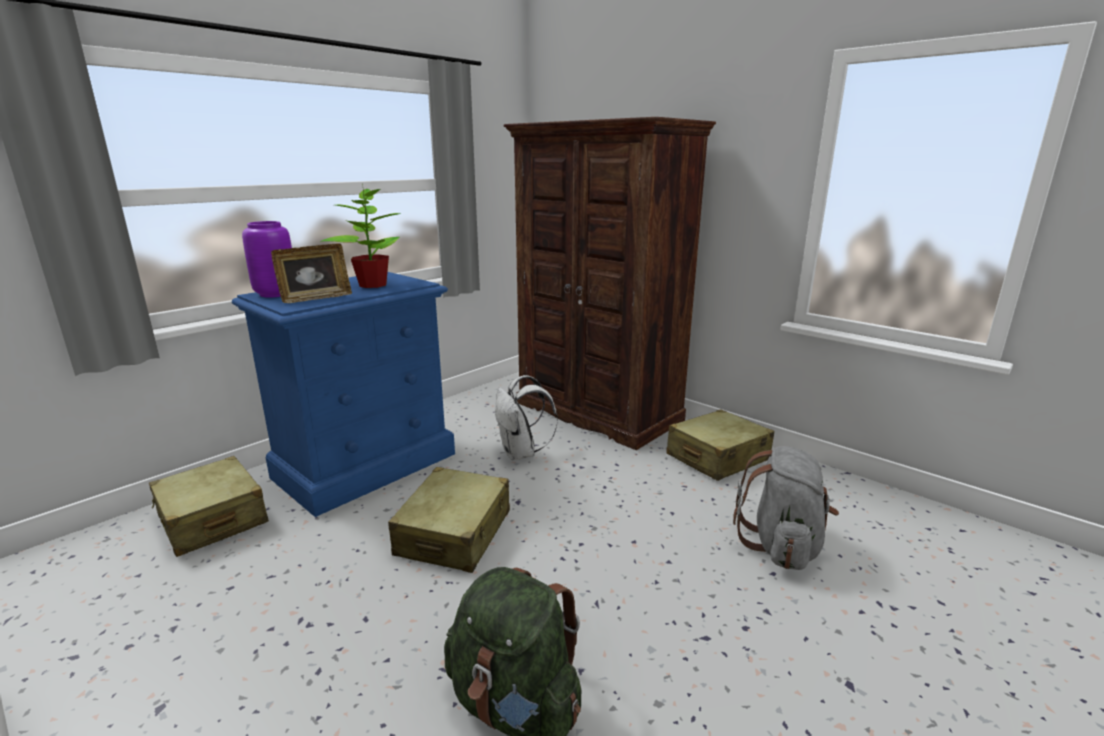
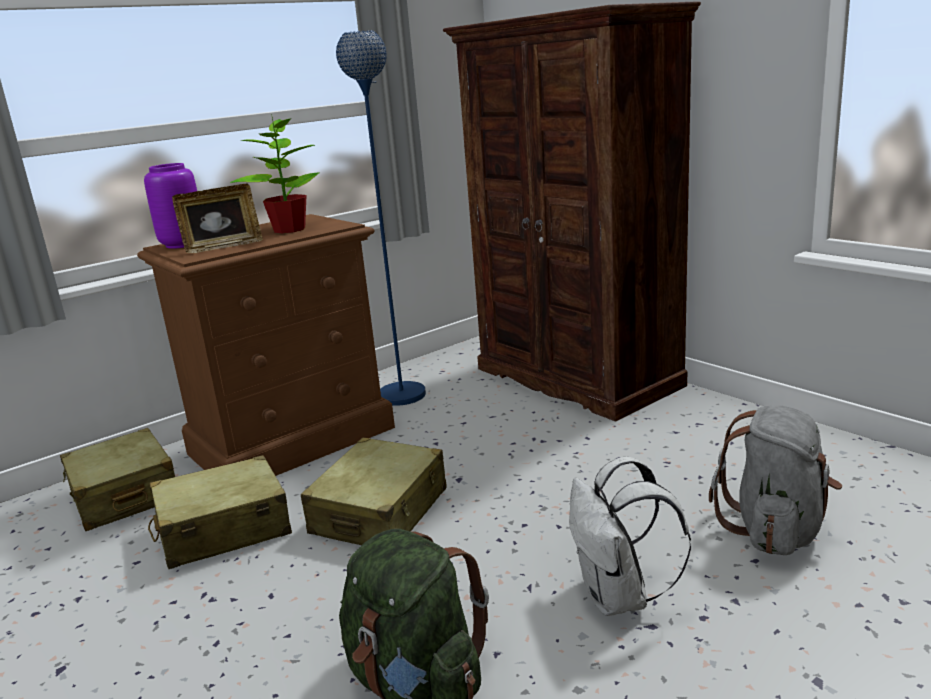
camera: 10 degrees right, 0 degrees up
(366, 465) = (292, 440): blue dresser -> brown dresser
(456, 424) = (402, 395): none -> blue floor lamp
(521, 453) = (473, 426): white backpack -> white backpack (619, 597)
(717, 458) = (718, 429): beige suitcase -> beige suitcase (223, 530)

